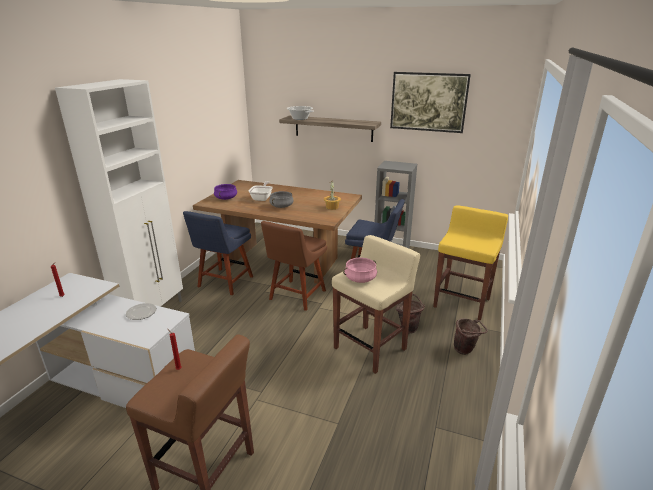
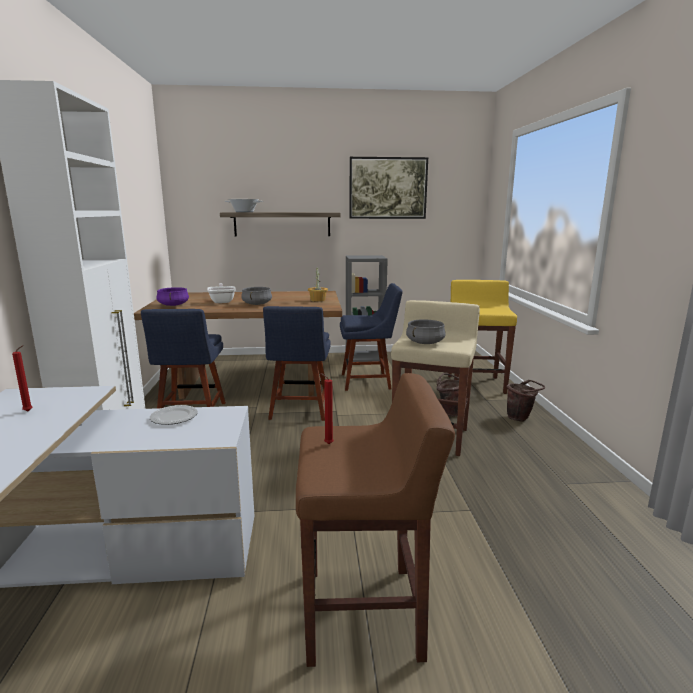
camera: 25 degrees left, 10 degrees down
(296, 296) = (299, 410): brown chair -> blue chair
(360, 278) = (424, 342): pink cooking pot -> grey cooking pot

